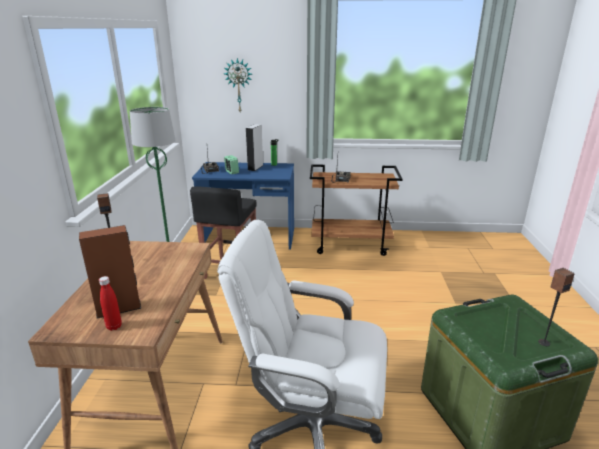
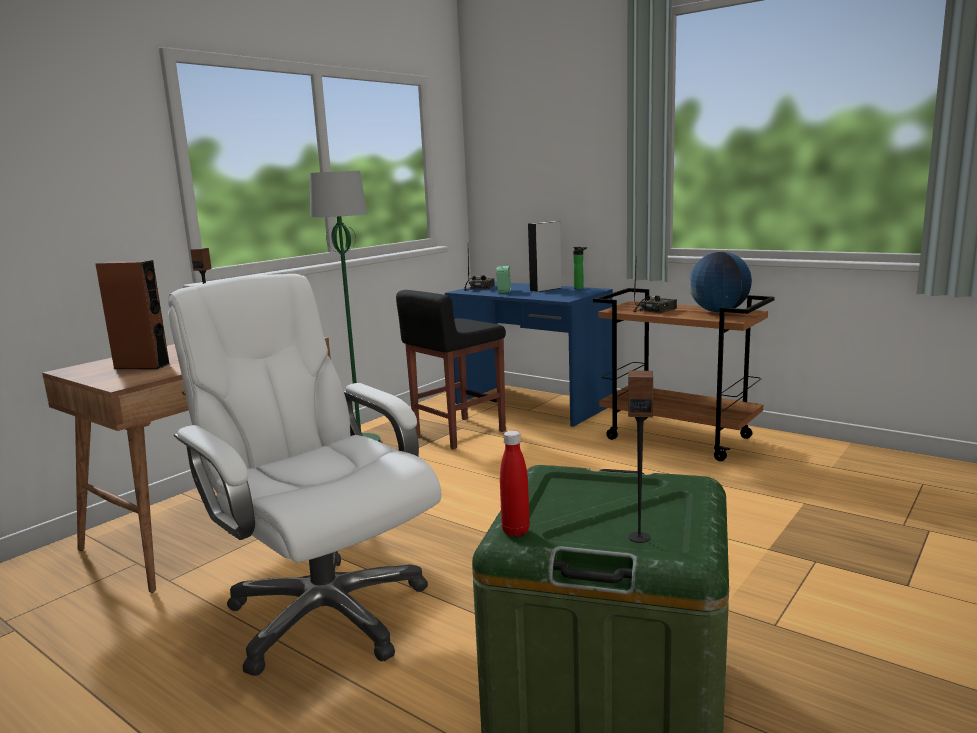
camera: 35 degrees right, 10 degrees down
(114, 326) = (112, 375): red bottle -> red bottle (515, 531)
(239, 86) = (540, 165): wall clock -> none
(373, 177) = (719, 311): none -> globe

